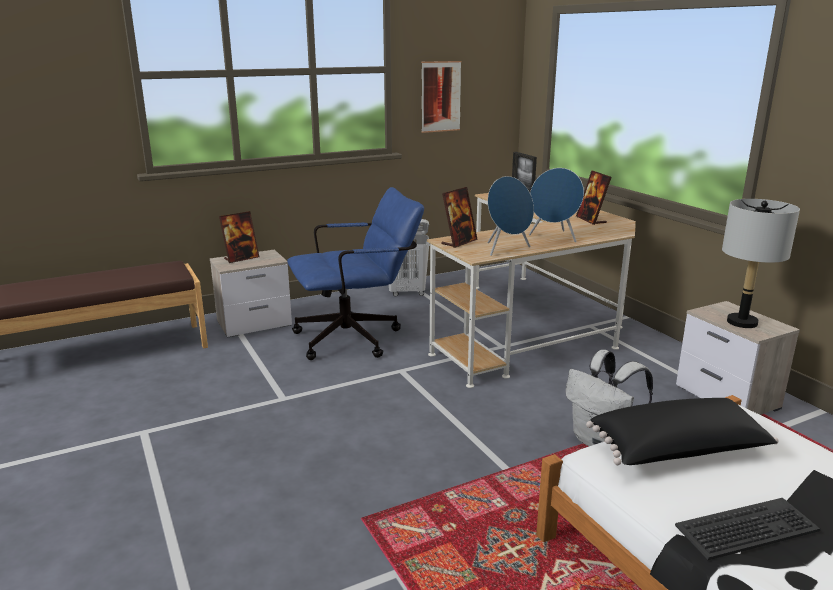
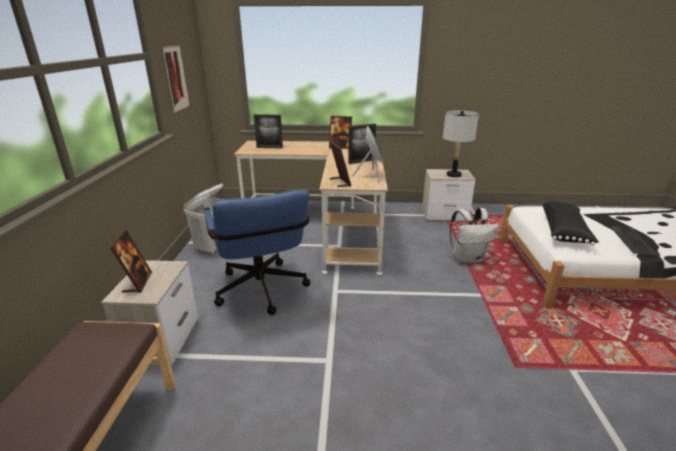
camera: 60 degrees left, 5 degrees up
(357, 338) = (262, 293): blue office chair -> blue office chair turned 150 degrees clockwise
(554, 237) = (361, 161): blue speaker -> picture frame

